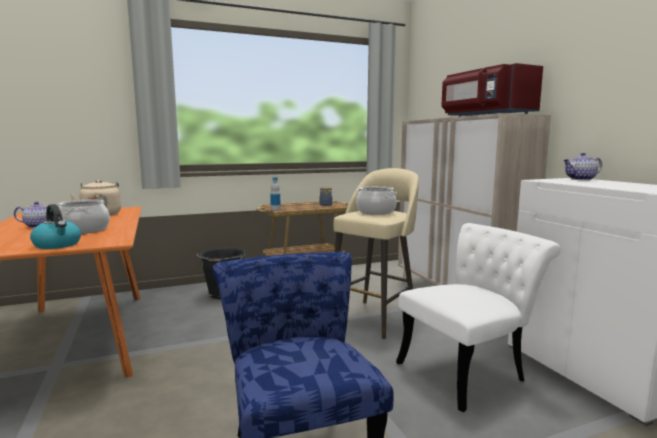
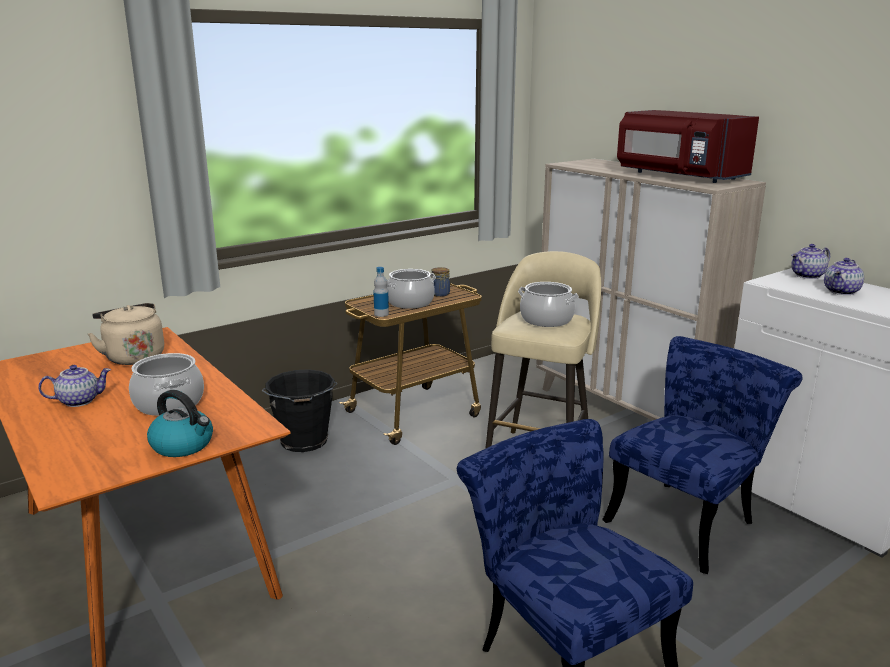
camera: 15 degrees left, 10 degrees up
(301, 207) = (410, 303): none -> cooking pot
(469, 371) = (688, 519): white chair -> blue chair
(603, 184) = (842, 292): none -> teapot

